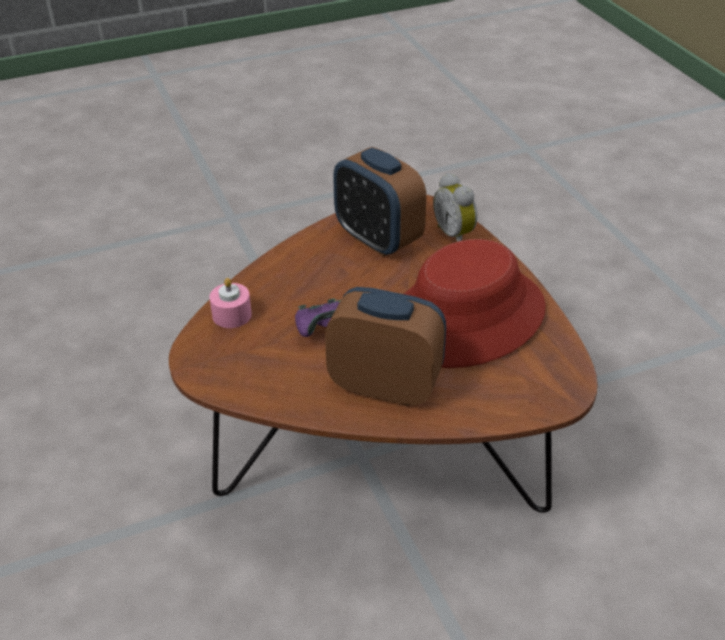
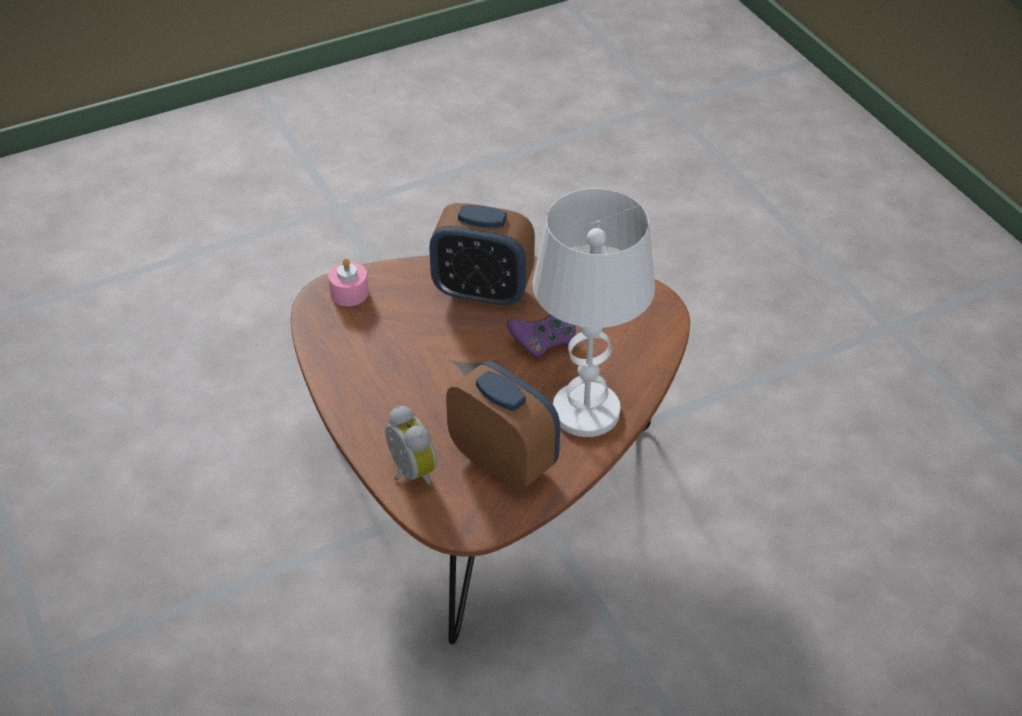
camera: 175 degrees right, 5 degrees up
(232, 315) = (643, 353): pink candle -> pink candle (349, 293)
(301, 270) = (585, 412): none -> white table lamp
(466, 318) = (405, 361): red hat -> none

